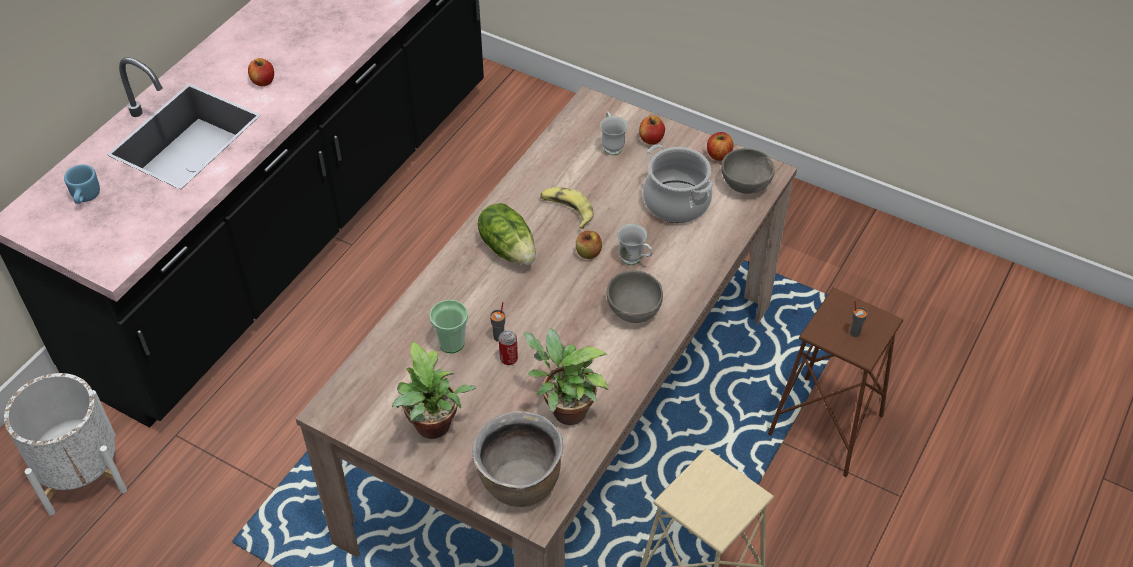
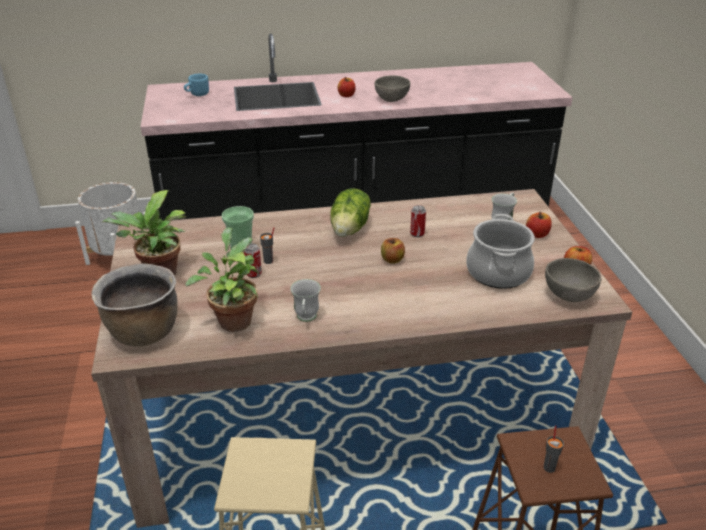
camera: 50 degrees right, 15 degrees down
(567, 210) = (417, 234): banana -> can
(633, 311) = (365, 304): grey bowl -> grey bowl (391, 99)
(635, 260) = (415, 282): white mug -> white mug (306, 319)

